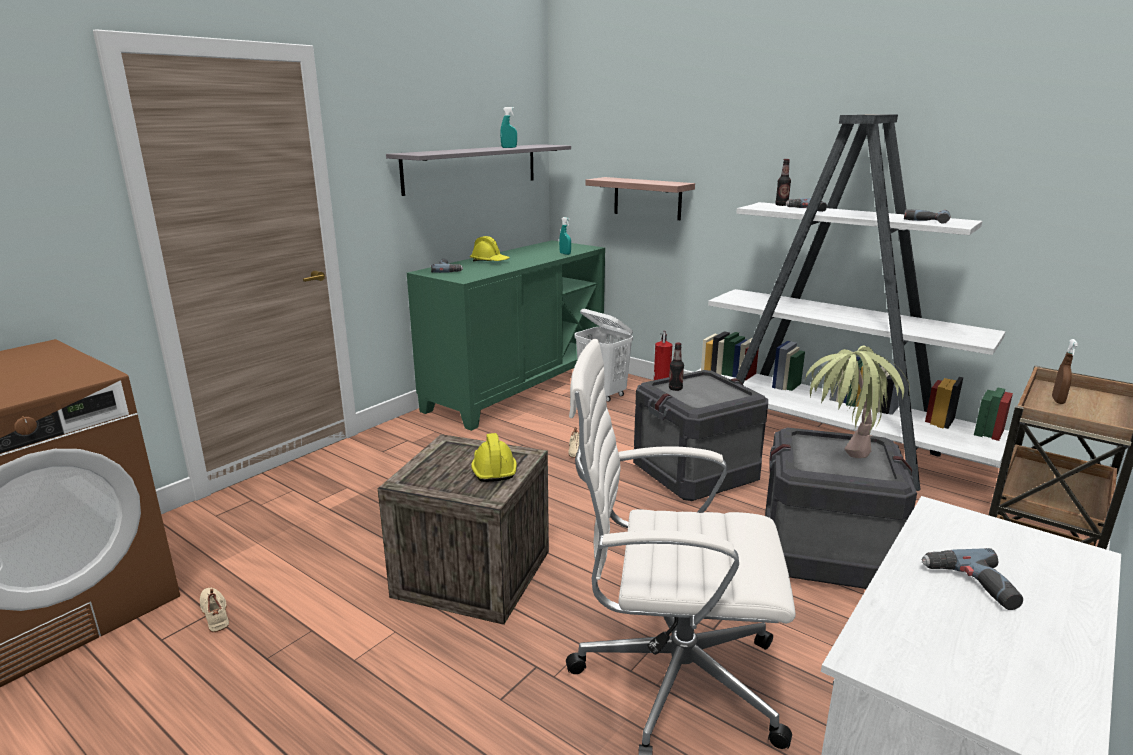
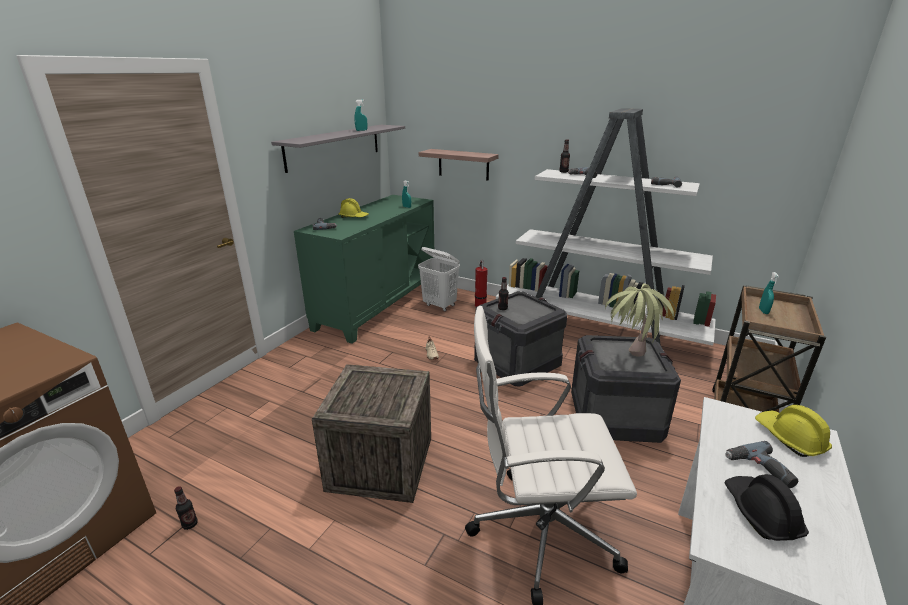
camera: 10 degrees left, 5 degrees up
(216, 613) = (190, 524): beige shoe -> bottle
(493, 469) = (394, 392): yellow hard hat -> yellow hard hat (789, 438)
(950, 633) = (760, 513): none -> black hard hat
(1058, 400) = (763, 311): brown spray bottle -> turquoise spray bottle

